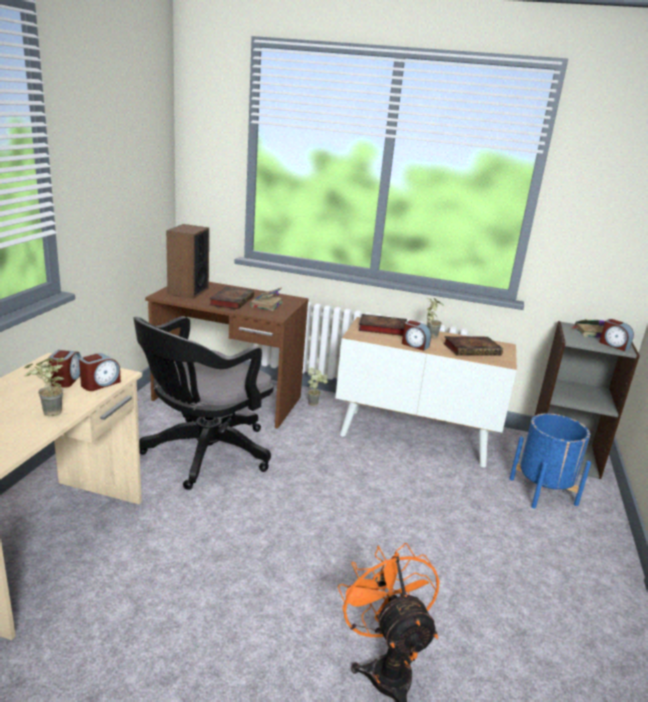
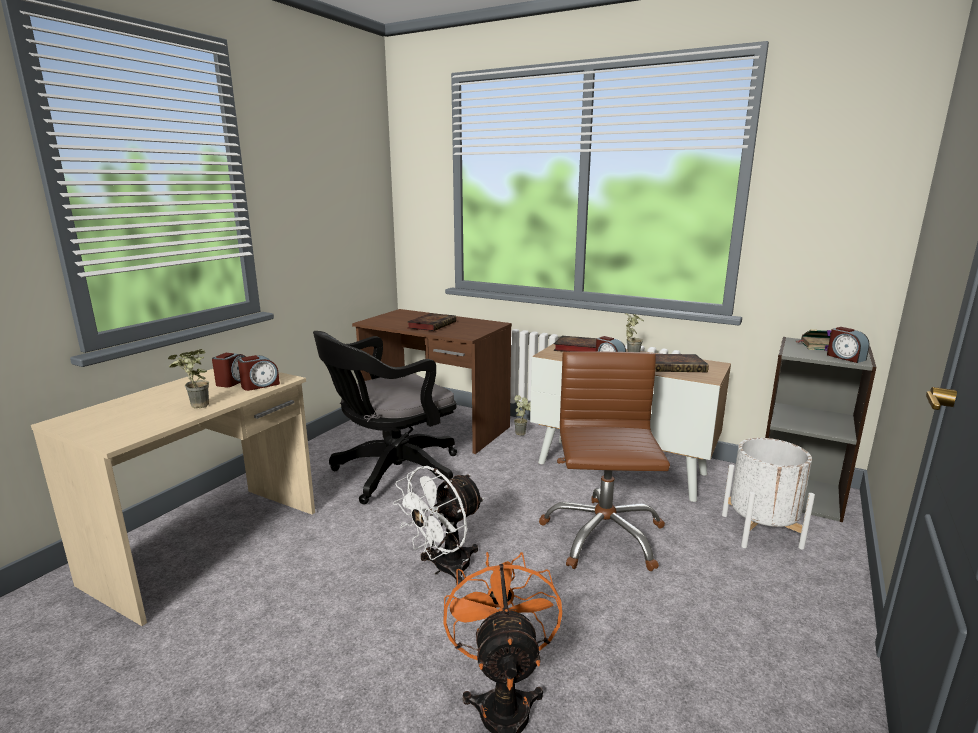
camera: 15 degrees right, 5 degrees down
(188, 291) = (395, 318): speaker -> none
(266, 305) = (464, 328): book -> none
(291, 550) = (444, 569): none -> white fan
(419, 505) = (602, 535): none -> brown office chair
(543, 491) = (761, 531): blue planter -> white planter

